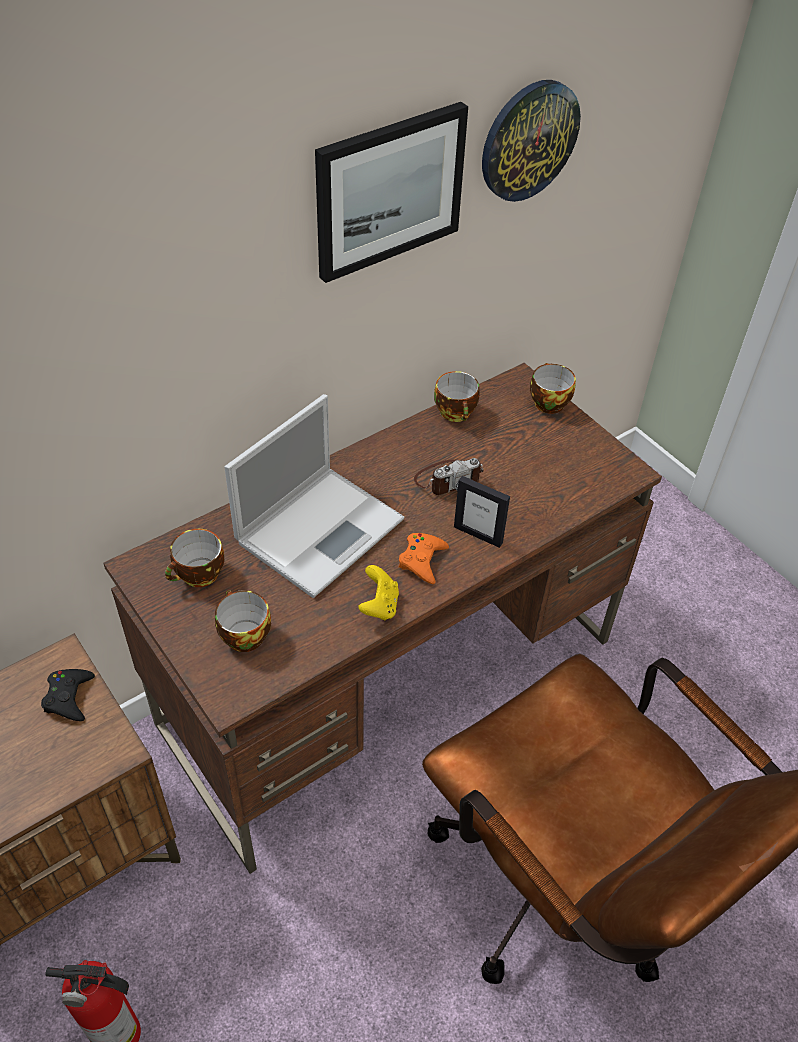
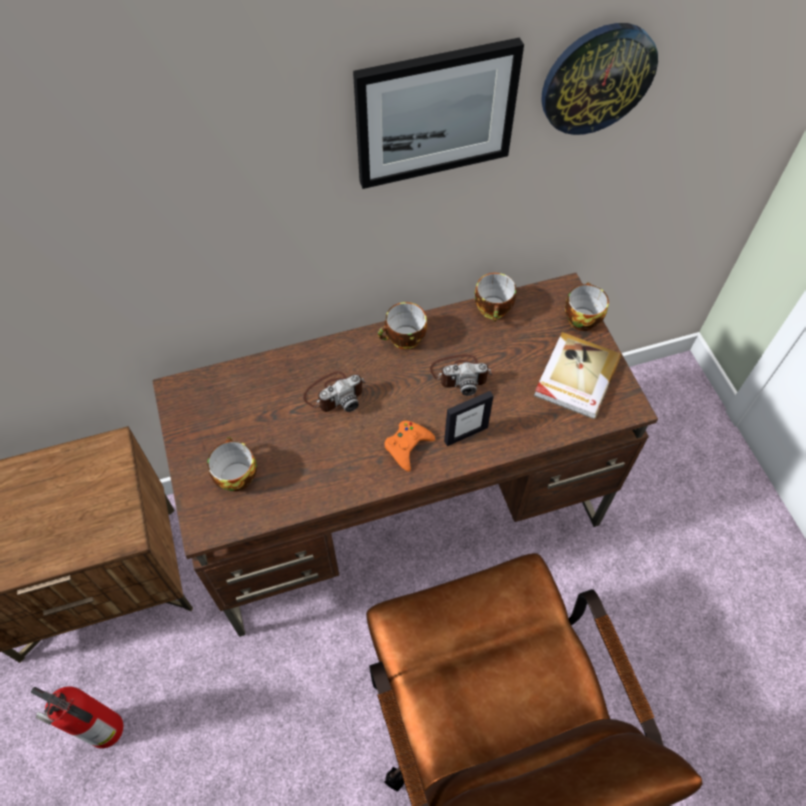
camera: 20 degrees right, 10 degrees up
(69, 697) = (105, 480): black game controller -> none
(199, 576) = (220, 411): cup -> cup (404, 339)
(321, 528) = (335, 394): laptop -> camera
(379, 605) = (355, 479): yellow game controller -> none
(478, 534) = (465, 434): picture frame -> picture frame turned 75 degrees counterclockwise
(565, 457) = (575, 377): none -> book

